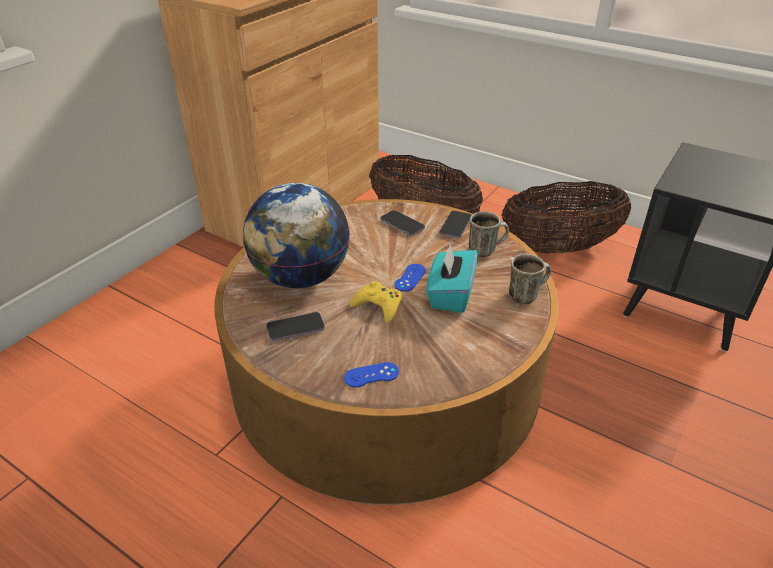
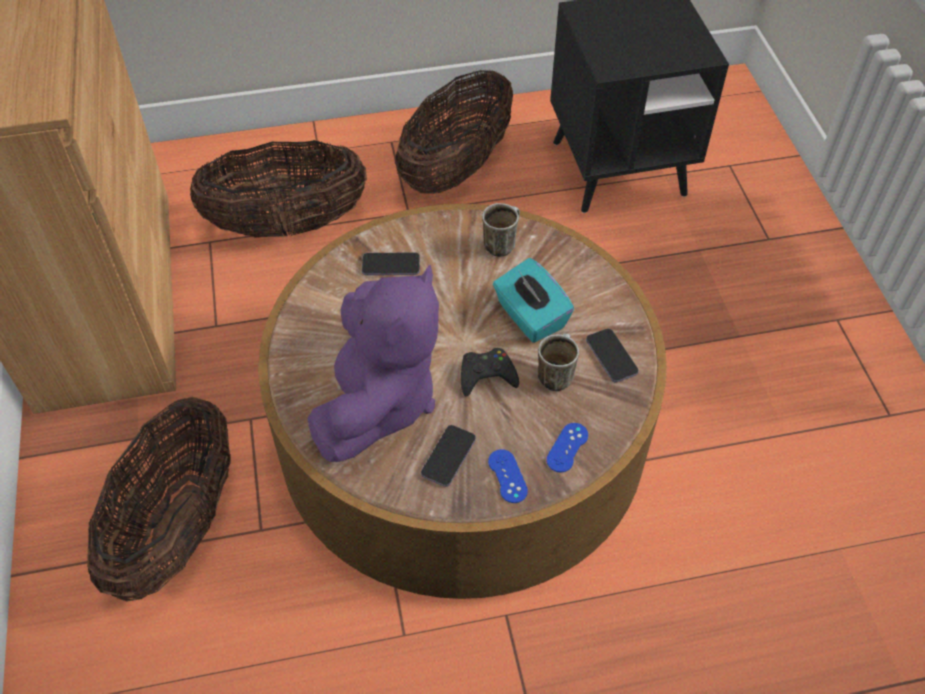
camera: 45 degrees left, 15 degrees up
(192, 316) = (178, 527): none -> basket
(300, 277) = (378, 401): globe -> purple plush toy
(378, 305) = (487, 375): yellow game controller -> black game controller
(410, 278) = (475, 324): blue game controller -> blue game controller (507, 476)
(455, 226) = (442, 232): phone -> phone (611, 356)
(526, 294) = (587, 270): mug -> mug (555, 374)

